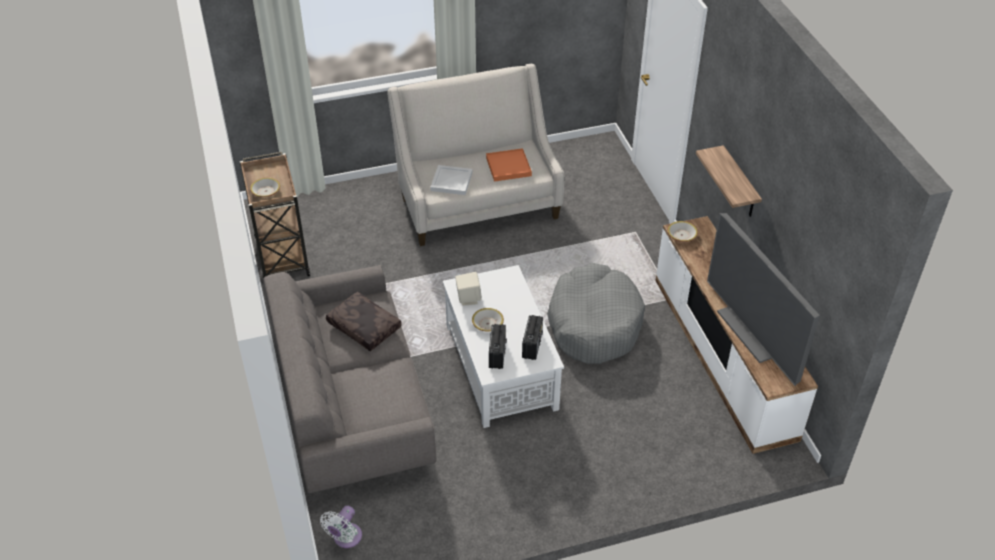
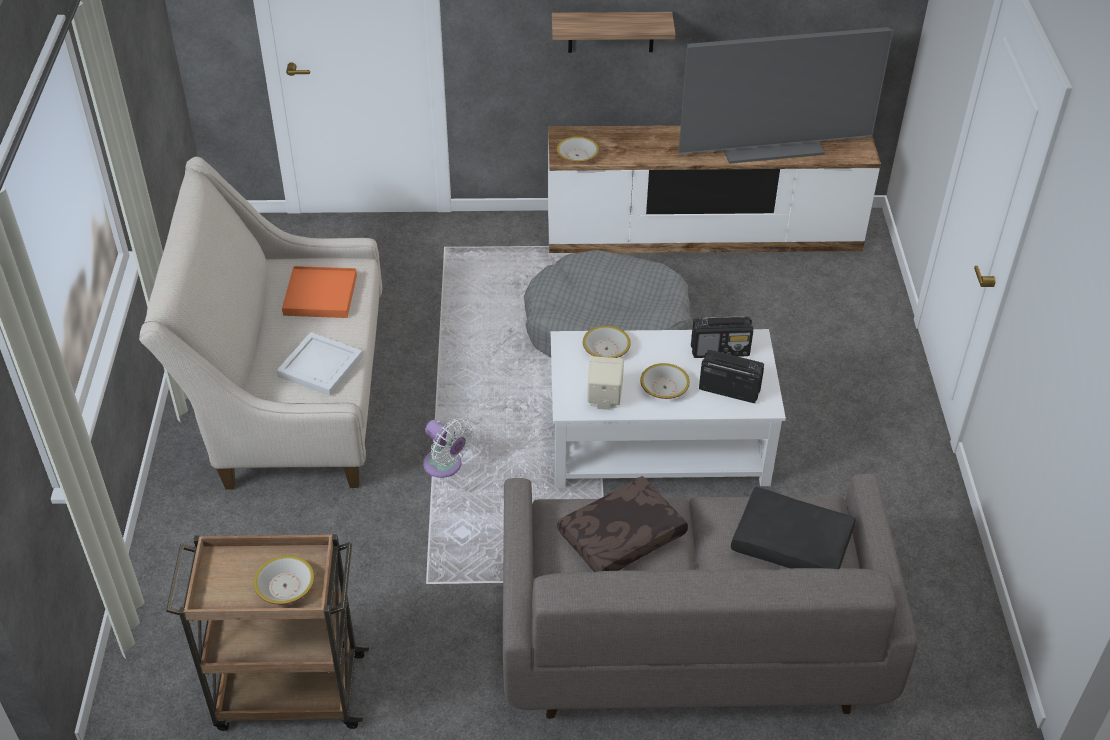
camera: 75 degrees left, 0 degrees up
(345, 538) = (948, 685): white fan -> white fan (445, 466)
(377, 402) = (790, 544): none -> black pillow
(511, 292) = (606, 349): none -> bowl
(532, 345) = (720, 350): radio -> radio turned 150 degrees clockwise

